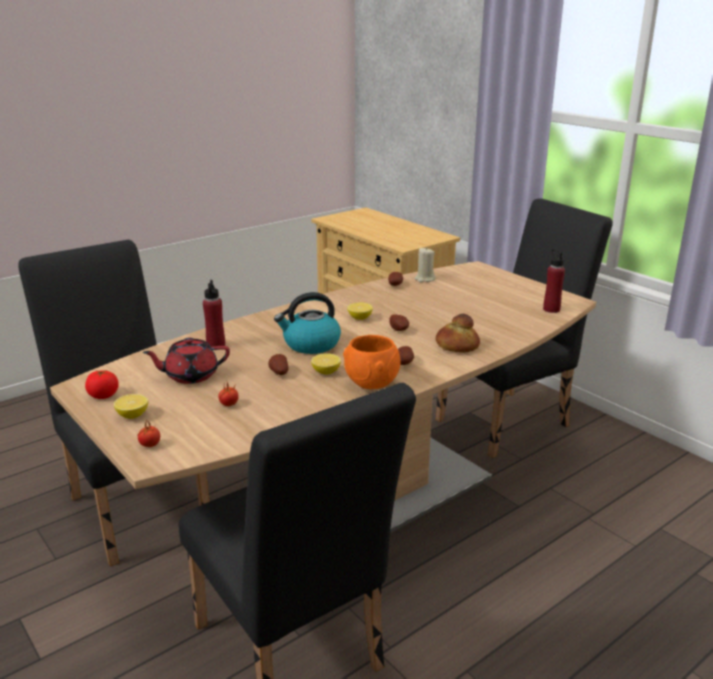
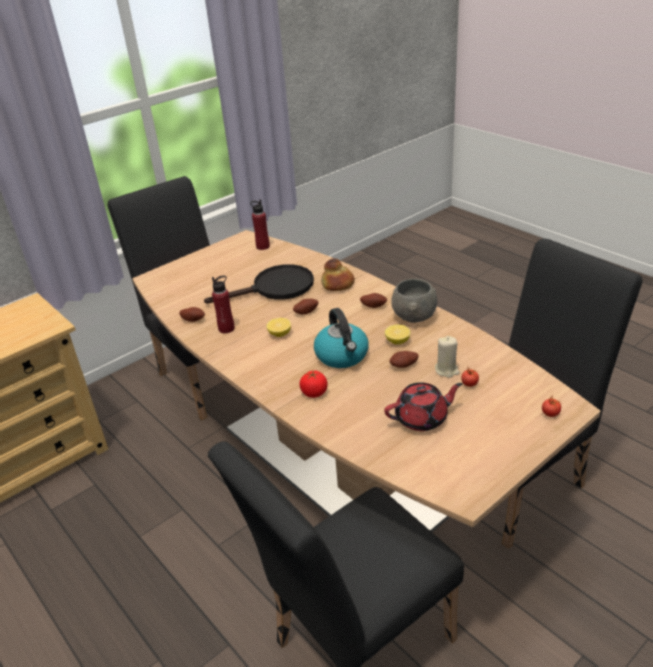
camera: 90 degrees left, 10 degrees up
(103, 395) = (479, 469): tomato -> tomato (314, 392)
(132, 415) = (508, 437): lemon -> none
(190, 375) = (422, 418): red teapot -> red teapot turned 90 degrees counterclockwise
(216, 346) = (352, 415): red bottle -> red bottle (226, 328)
(370, 384) = (413, 318): orange bowl -> grey bowl
(425, 279) = (179, 304): beige candle -> beige candle (447, 370)
(451, 316) = (275, 288): none -> black frying pan

